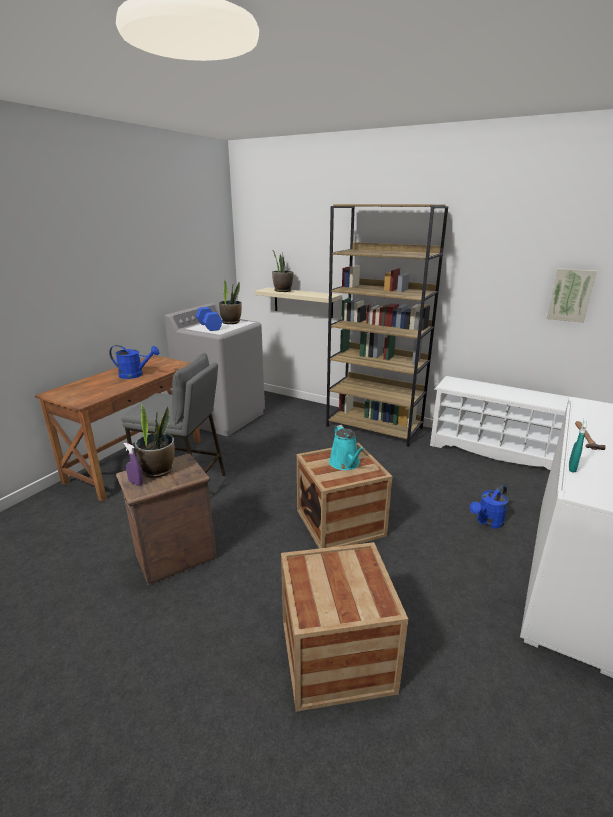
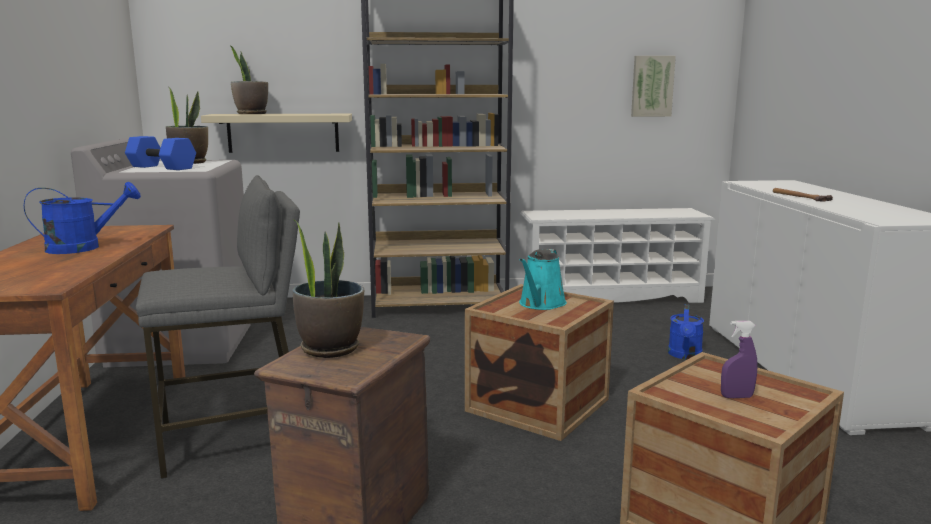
camera: 35 degrees left, 10 degrees down
(136, 483) = (322, 368): purple spray bottle -> purple spray bottle (736, 397)
(345, 464) = (541, 304): turquoise watering can -> turquoise watering can turned 75 degrees clockwise
(572, 468) = (839, 212): turquoise spray bottle -> none

